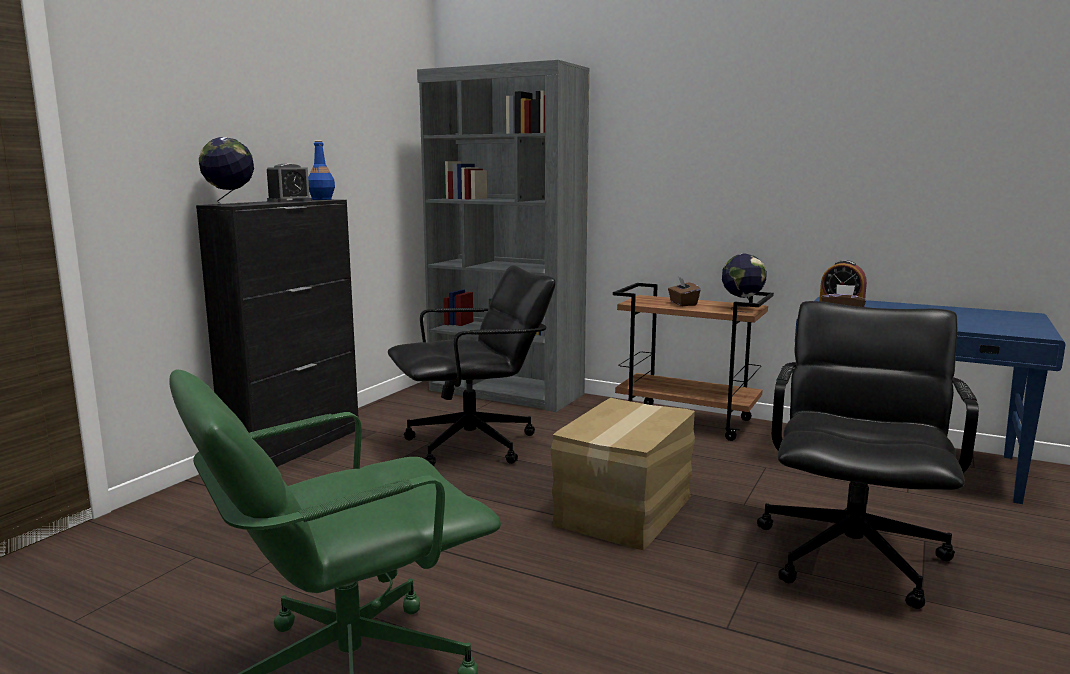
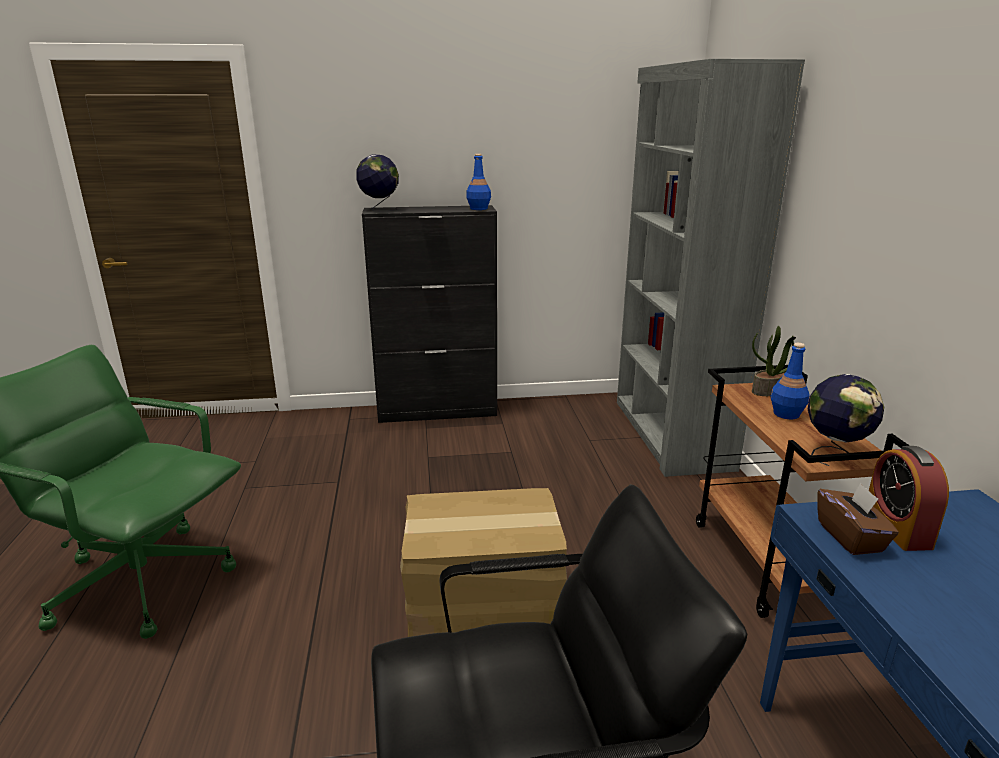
camera: 55 degrees right, 10 degrees up
(289, 201) = (443, 209): alarm clock -> none
(473, 445) = (529, 471): black office chair -> none
(647, 299) = (768, 391): none -> potted plant
(683, 303) = (786, 414): brown tissue box -> blue bottle

